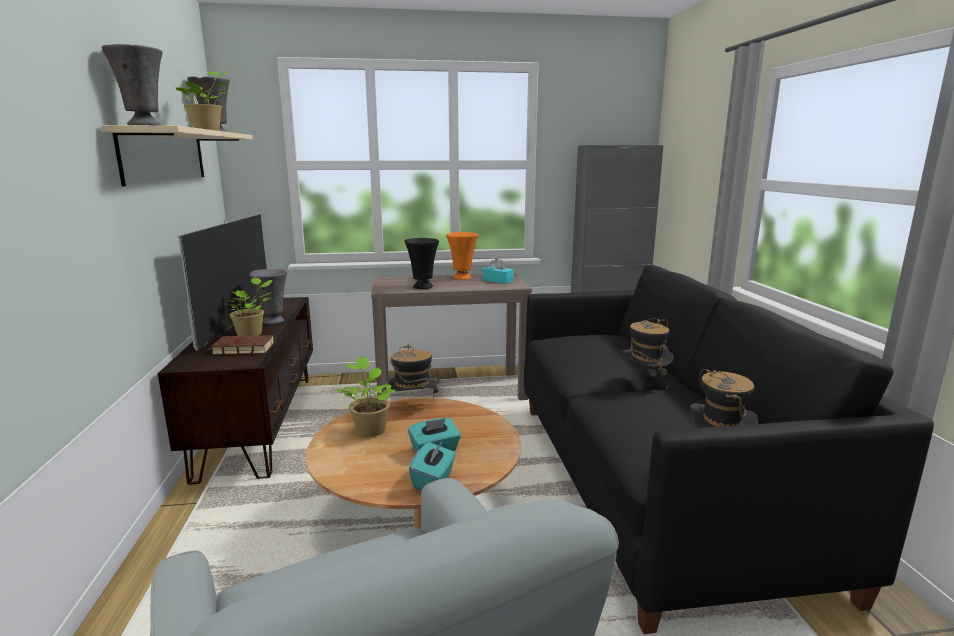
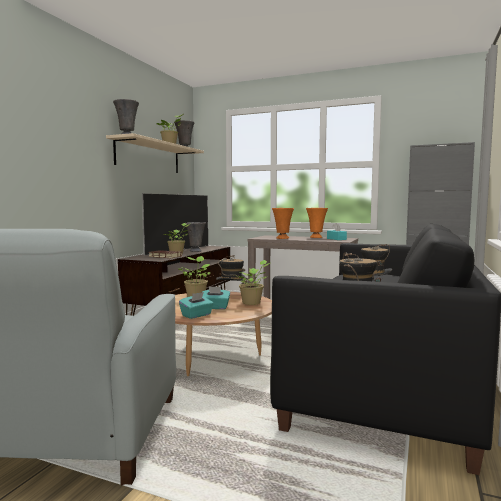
camera: 30 degrees right, 10 degrees down
(423, 287) = (282, 238): black vase -> orange vase
(472, 423) = (252, 303): none -> potted plant

